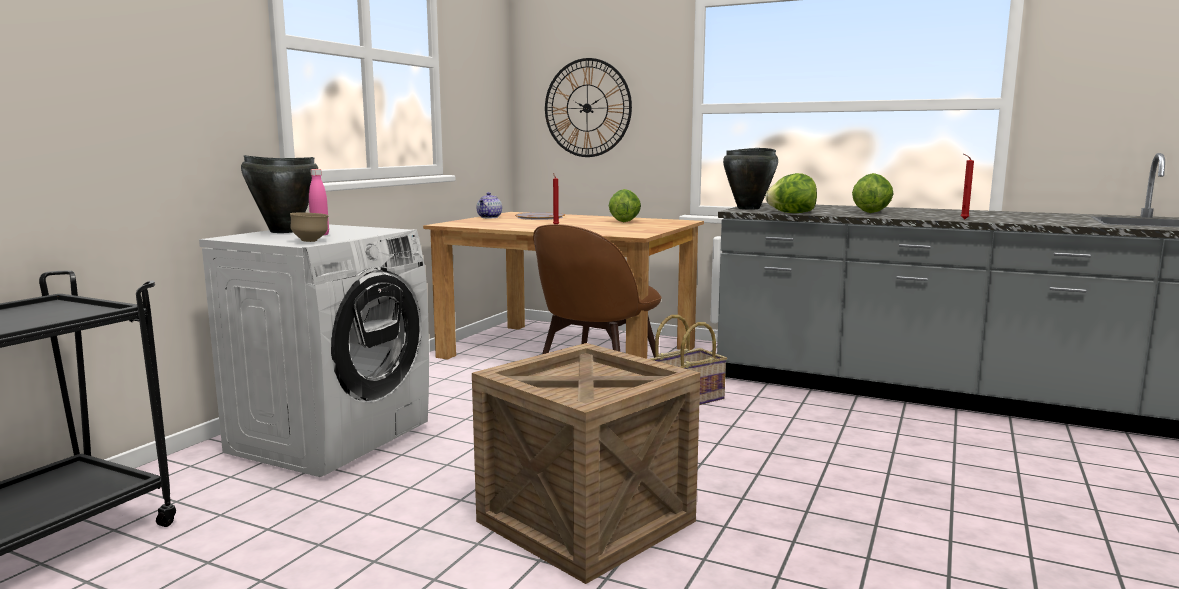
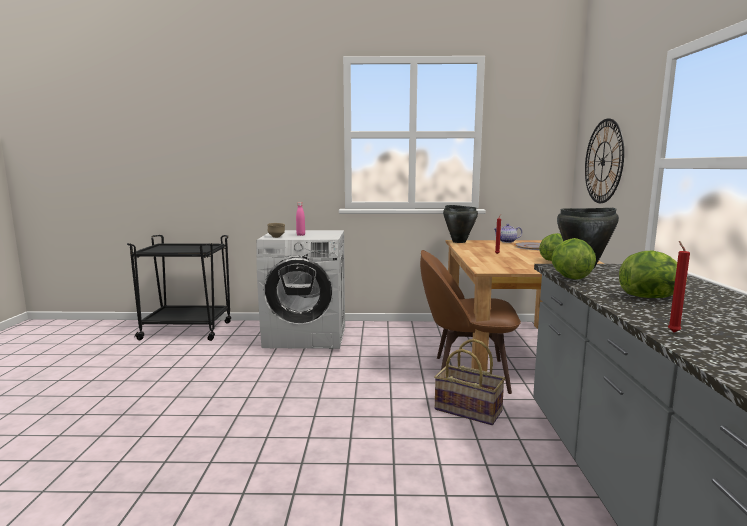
camera: 65 degrees right, 0 degrees up
(284, 231) = (307, 231): black cooking pot -> black cooking pot (459, 241)
(586, 521) = (245, 417): crate -> none

